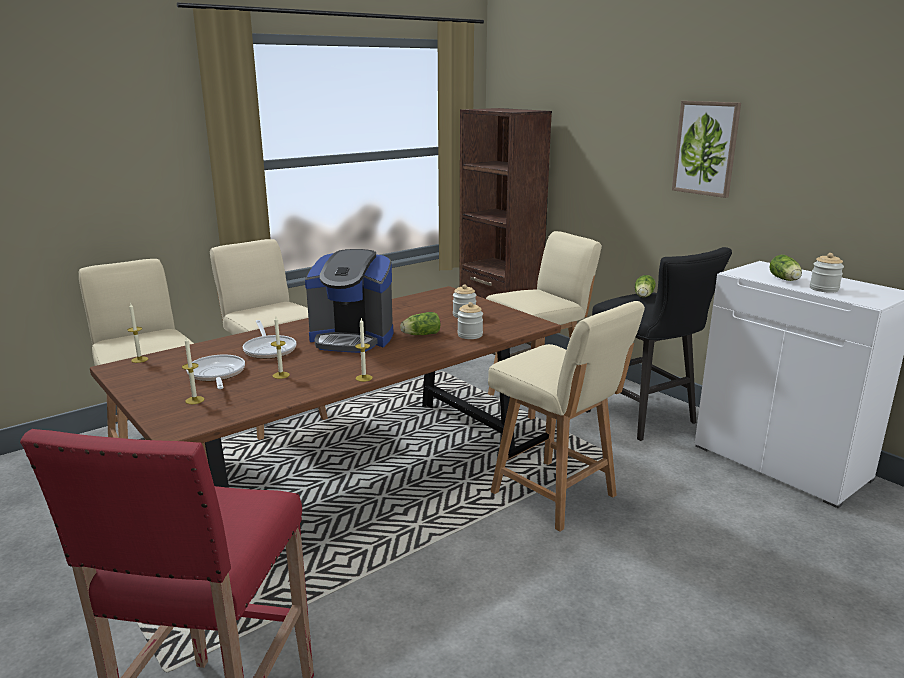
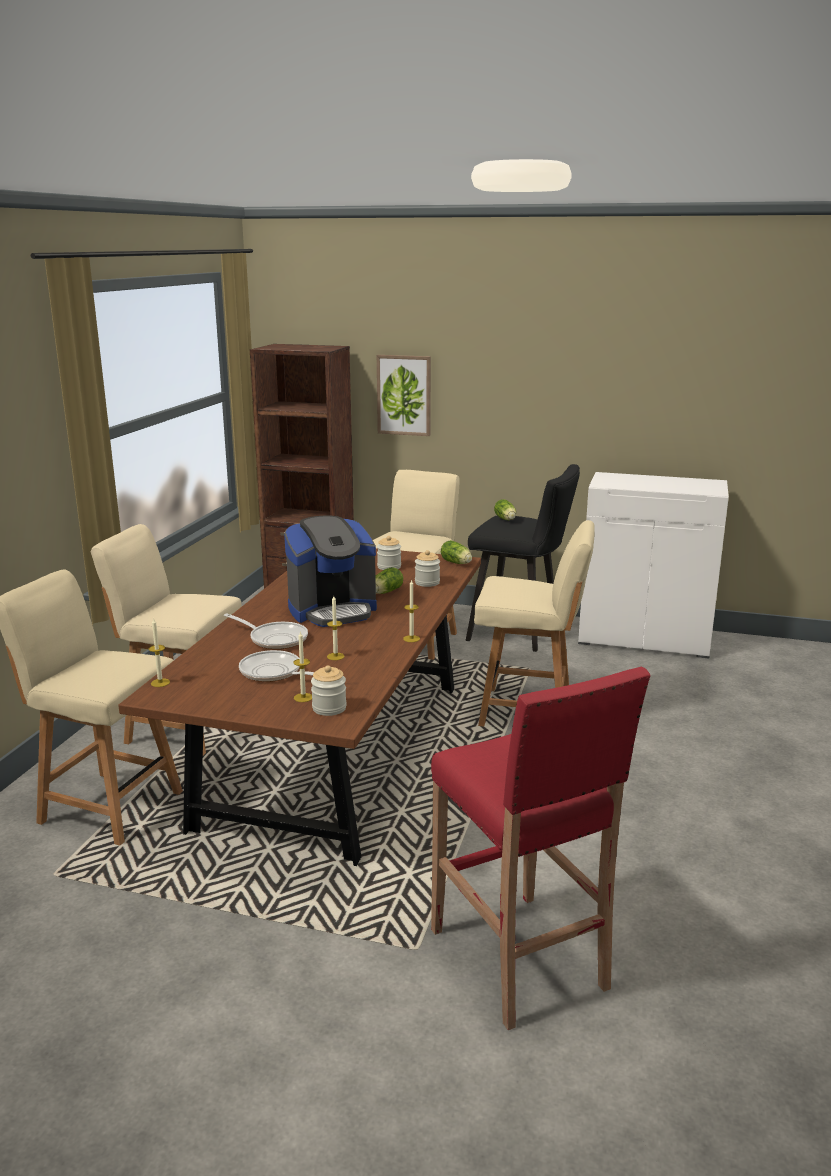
camera: 35 degrees left, 0 degrees up
(706, 148) = (531, 377): picture -> picture (404, 395)
(785, 280) = (639, 485): lettuce -> lettuce (457, 563)
(824, 289) = (673, 487): jar -> jar (329, 708)

